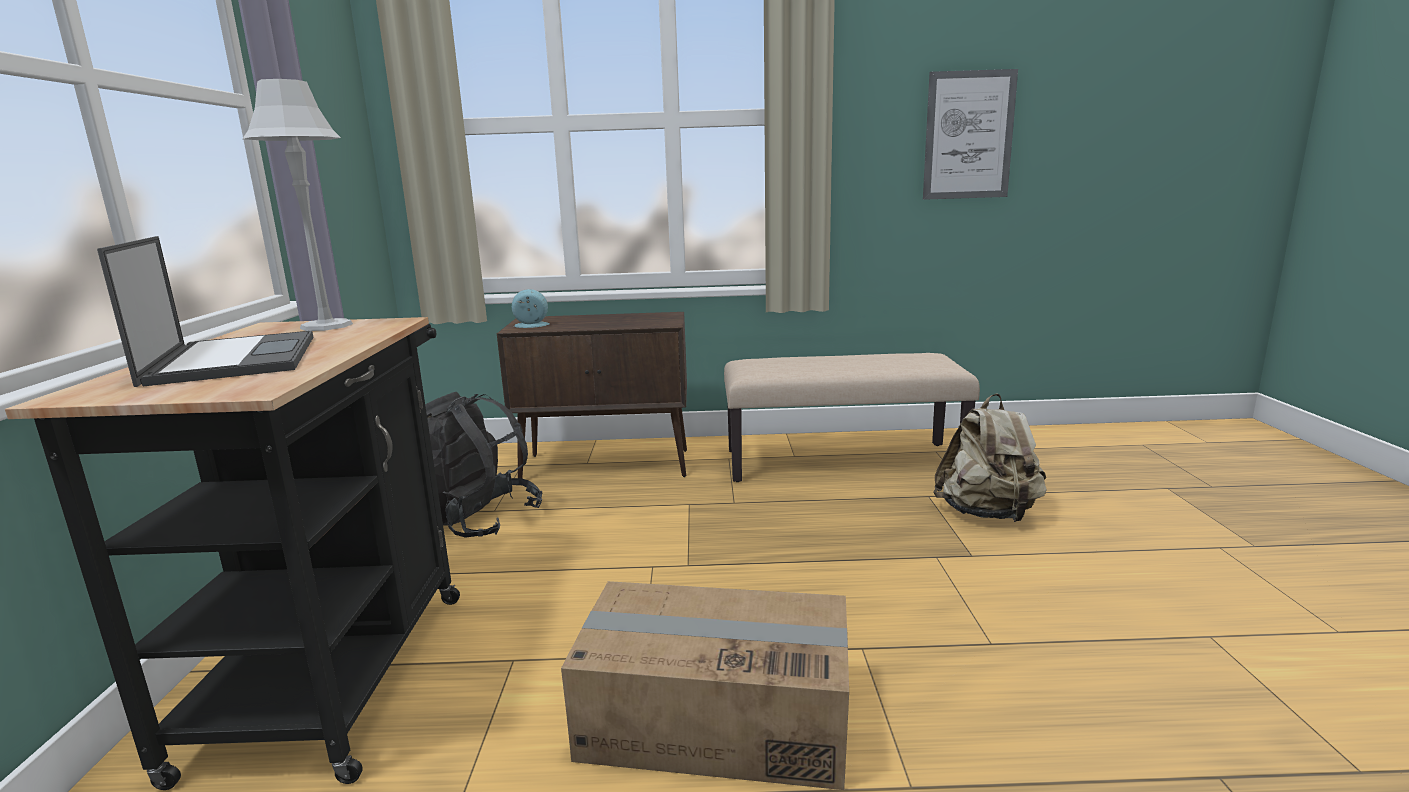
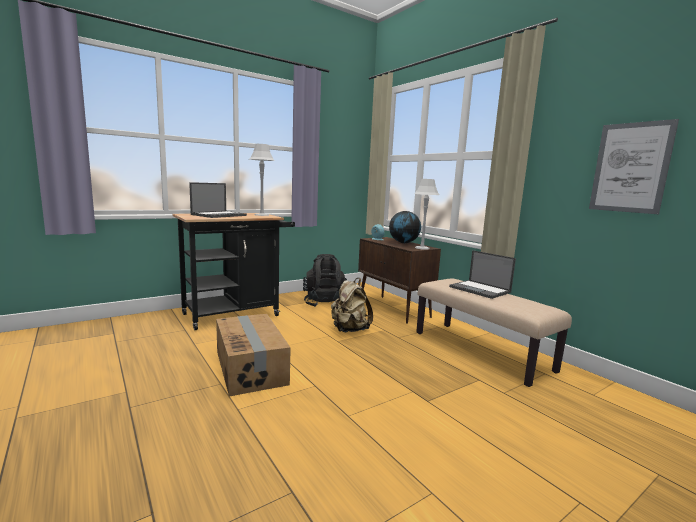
camera: 55 degrees right, 5 degrees down
(598, 318) = (404, 242): none -> globe
(665, 318) = (422, 248): none -> grey table lamp
(826, 361) = (480, 290): none -> laptop
(987, 514) = (484, 400): beige backpack -> beige backpack (349, 330)

